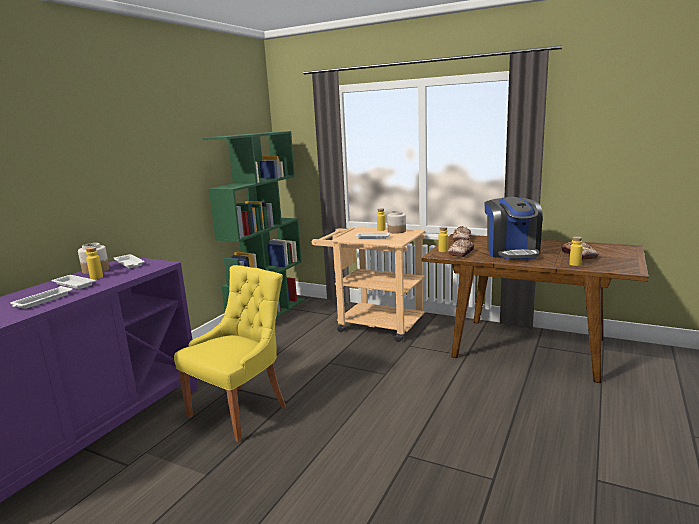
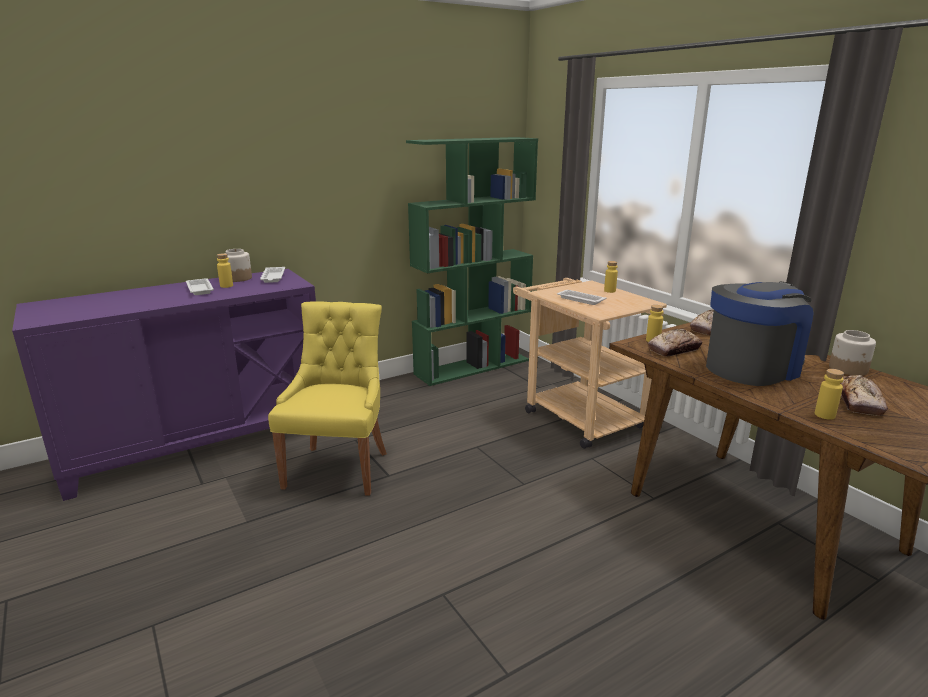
camera: 30 degrees right, 5 degrees up
(42, 301) = (153, 300): white tray -> none
(241, 410) = (339, 467): yellow chair -> yellow chair turned 60 degrees counterclockwise
(397, 231) = (625, 297): jar -> jar (848, 369)
(512, 252) = (752, 368): coffee machine -> coffee machine turned 150 degrees counterclockwise

